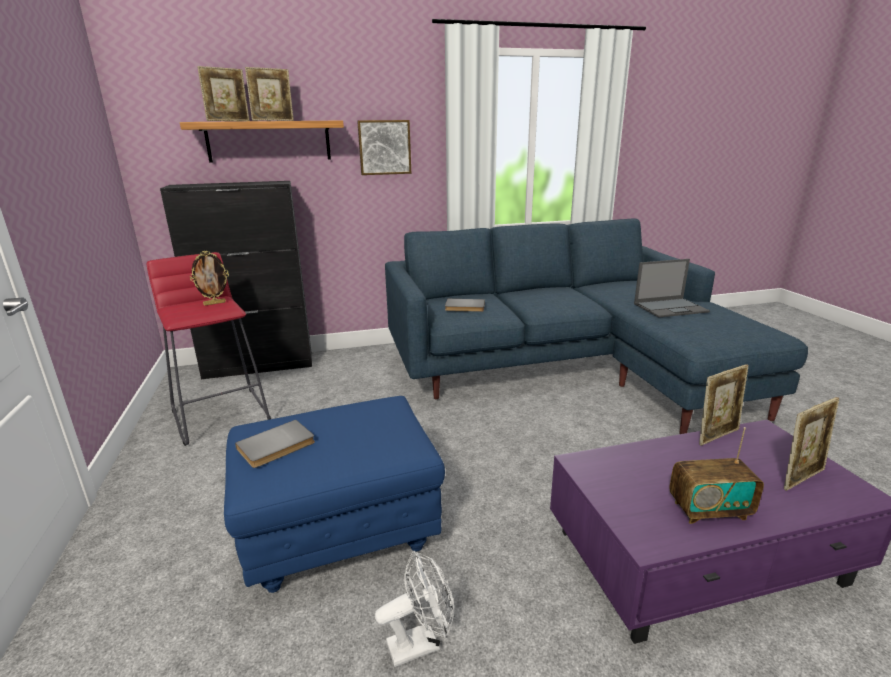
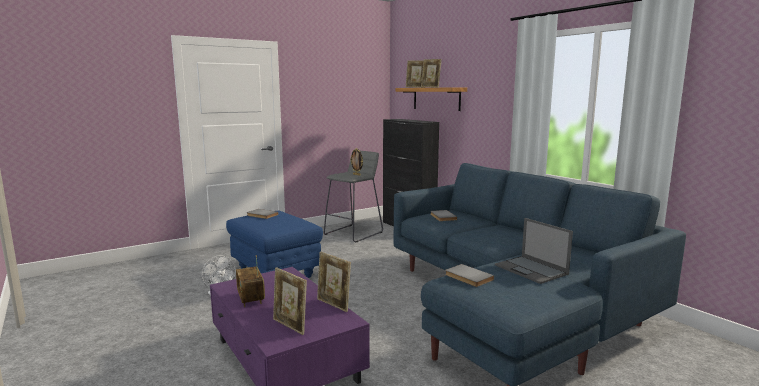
camera: 70 degrees right, 10 degrees down
(222, 414) = (354, 233): red stool -> grey stool
(384, 147) = (487, 105): picture -> none
(697, 333) = (467, 277): none -> grey book

